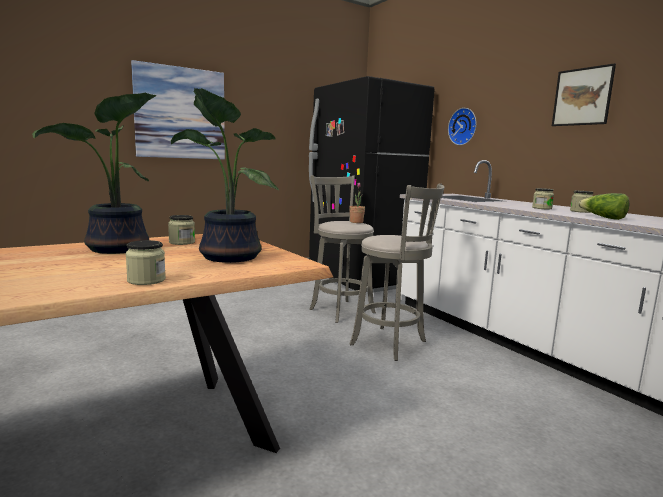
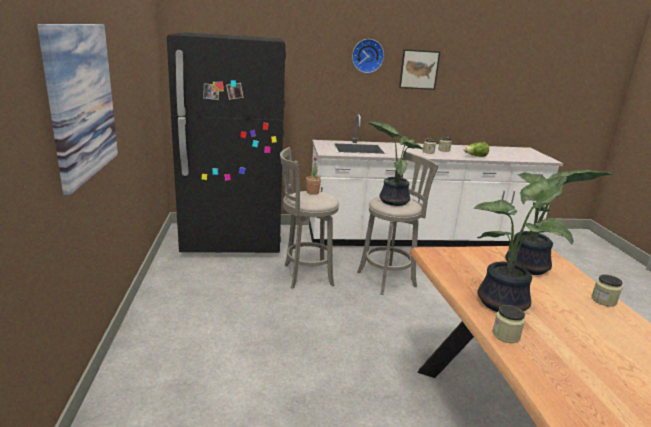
camera: 65 degrees left, 10 degrees up
(182, 242) = (472, 275): jar -> jar (506, 335)
(393, 237) = (392, 200): none -> potted plant
(463, 126) = (317, 80): wall clock -> wall clock (367, 56)

